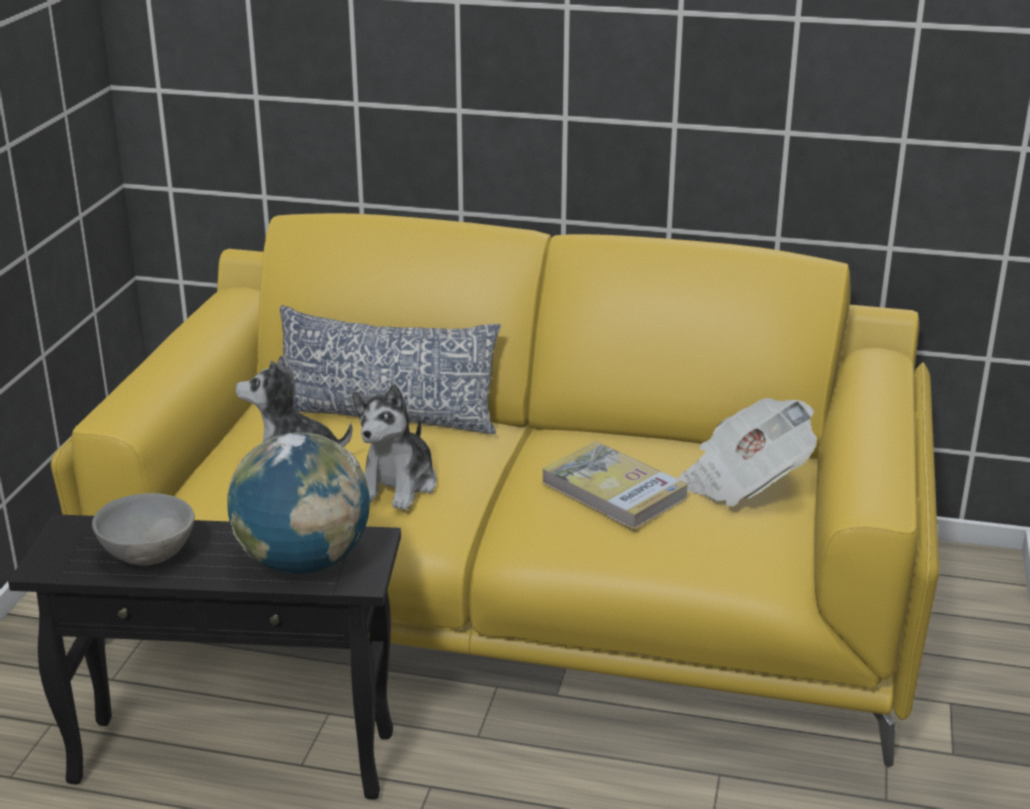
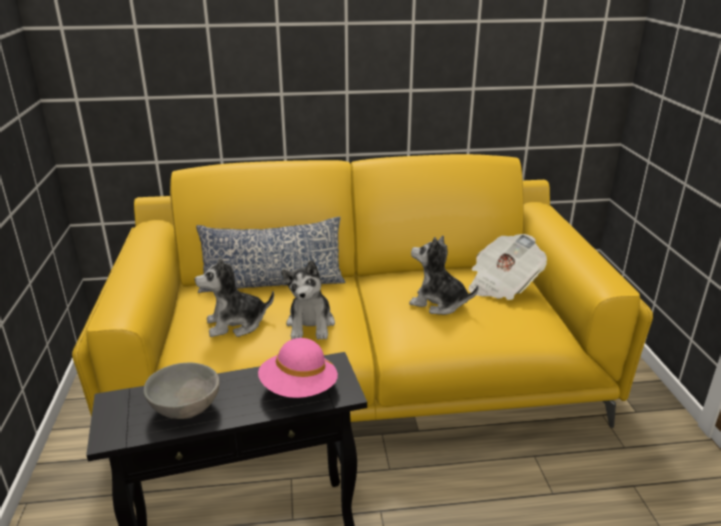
camera: 20 degrees left, 0 degrees up
(303, 562) = (299, 389): globe -> pink hat
(613, 490) = (438, 303): book -> plush toy

